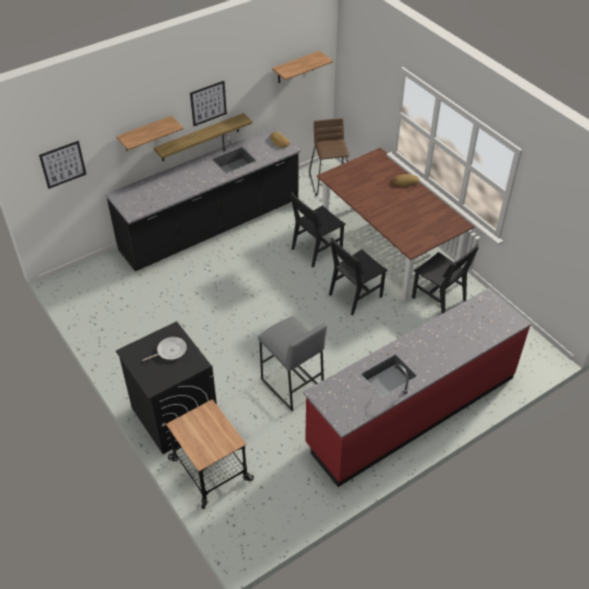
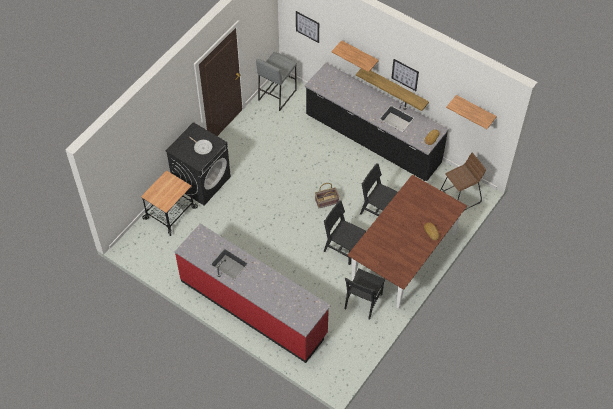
camera: 70 degrees right, 10 degrees up
(279, 292) = (326, 201): none -> basket
(291, 385) = (248, 234): grey stool -> grey stool (277, 95)

